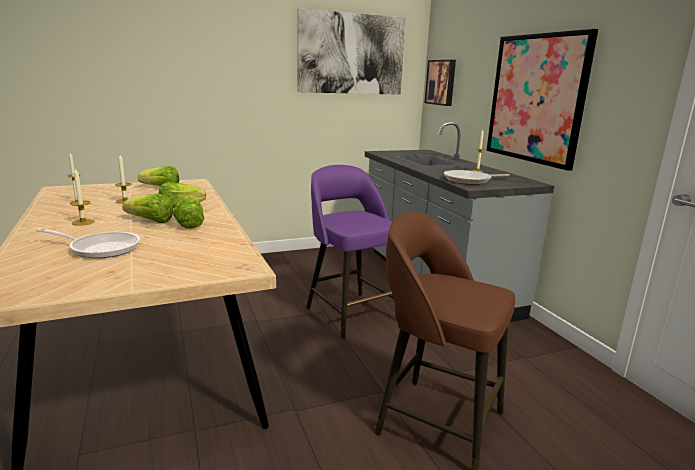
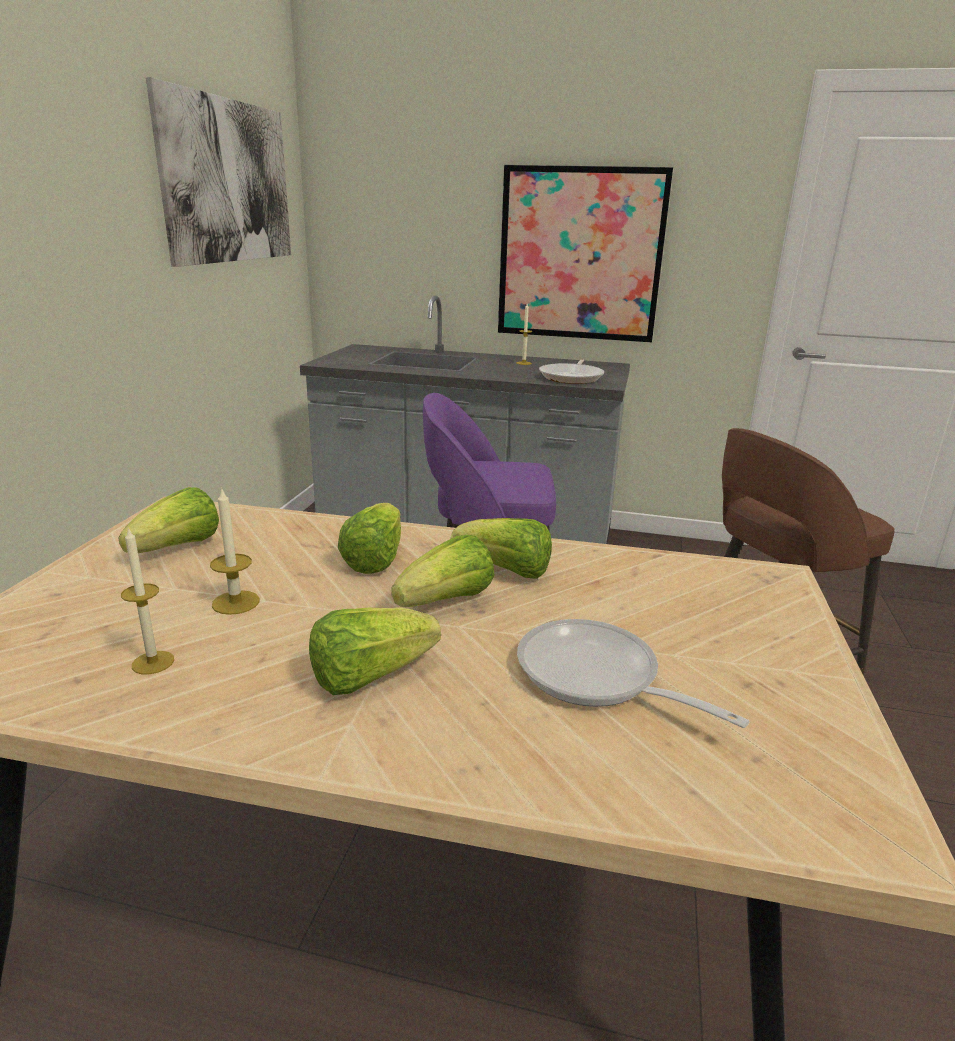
camera: 55 degrees left, 5 degrees up
(83, 222) = (369, 675): candle -> lettuce
(100, 248) = (597, 678): frying pan -> frying pan turned 90 degrees counterclockwise
(441, 82) = (360, 231): picture -> none

